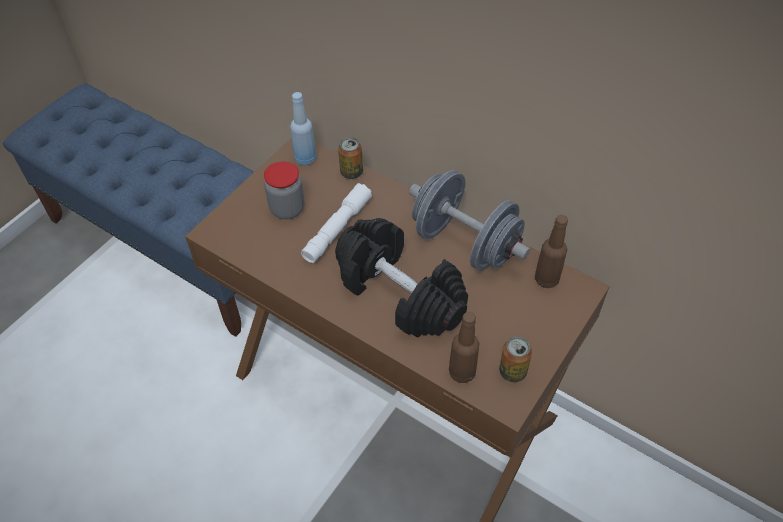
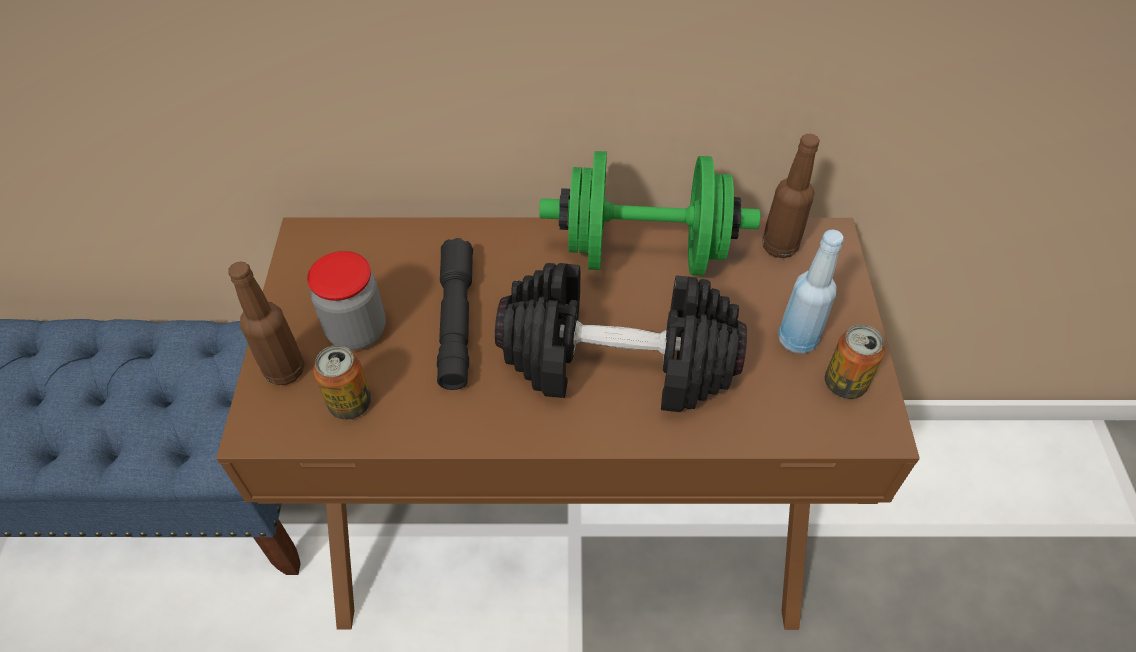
camera: 35 degrees left, 0 degrees up
(305, 159) = (327, 247): blue bottle -> blue bottle (797, 340)
(337, 229) = (456, 321): white flashlight -> black flashlight
(351, 172) = (412, 235): can -> can (350, 404)
(462, 373) = (788, 422): brown bottle -> brown bottle (285, 370)
(465, 243) = (644, 253): grey dumbbell -> green dumbbell

